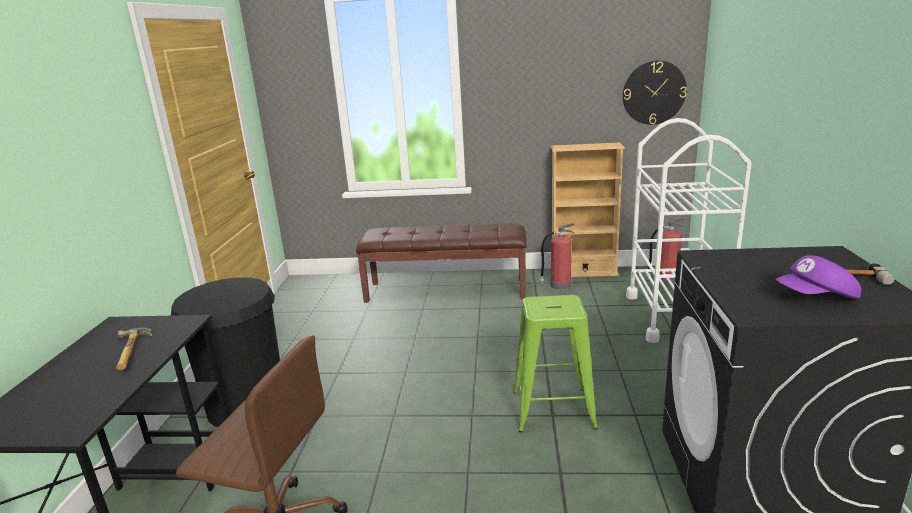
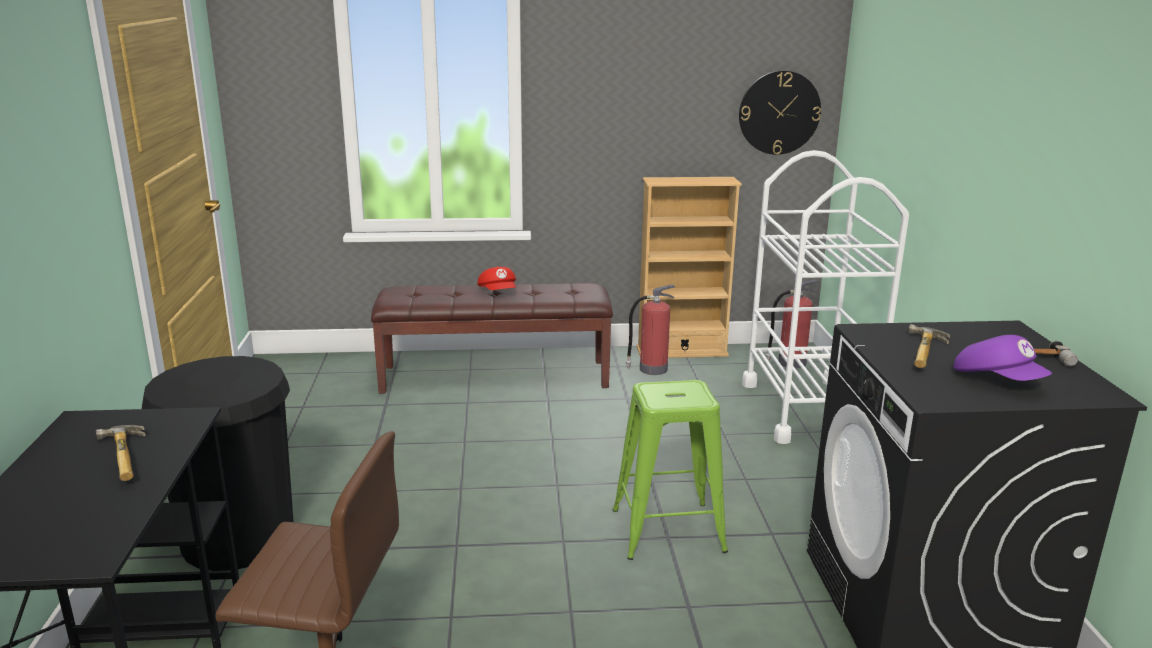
camera: 10 degrees left, 0 degrees up
(445, 231) = (498, 292): none -> red cap
(755, 274) = (928, 353): none -> hammer
(816, 297) = (998, 380): purple cap -> purple cap turned 105 degrees counterclockwise

